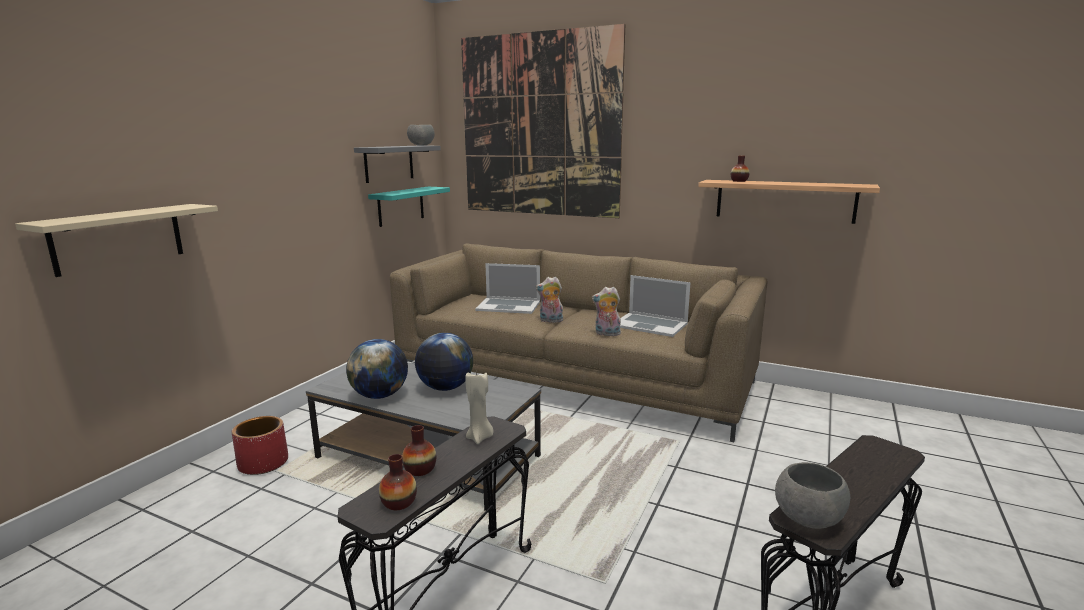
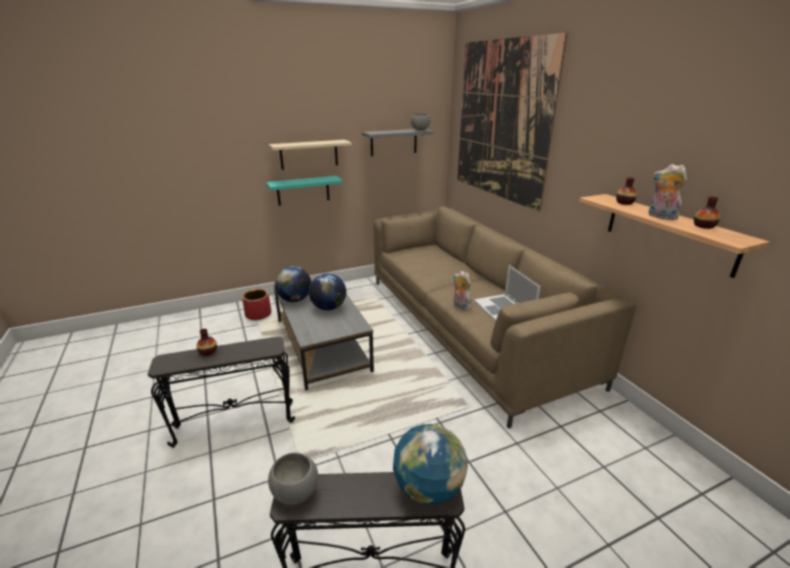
camera: 40 degrees right, 10 degrees up
(118, 238) = (200, 184): beige shelf -> beige shelf (309, 154)
(399, 502) = (176, 364): vase -> vase (704, 226)
(401, 206) = (402, 172): turquoise shelf -> turquoise shelf (303, 190)
(480, 438) = (255, 347): beige candle -> none
(508, 306) = (437, 261): laptop -> none
(550, 321) = (444, 282): plush toy -> plush toy (660, 217)
(876, 453) = (428, 488): none -> globe

